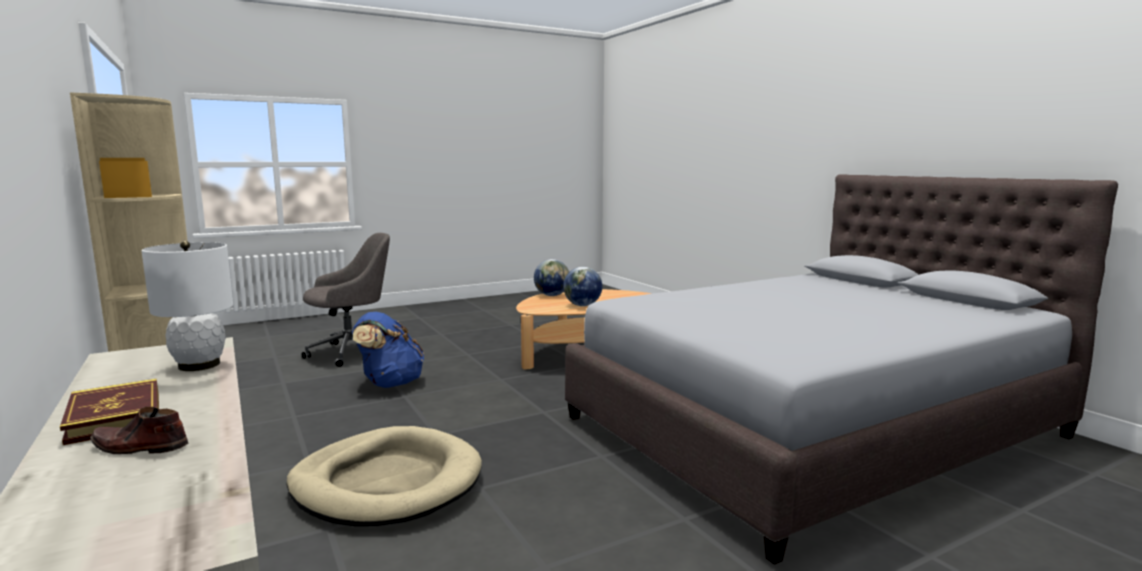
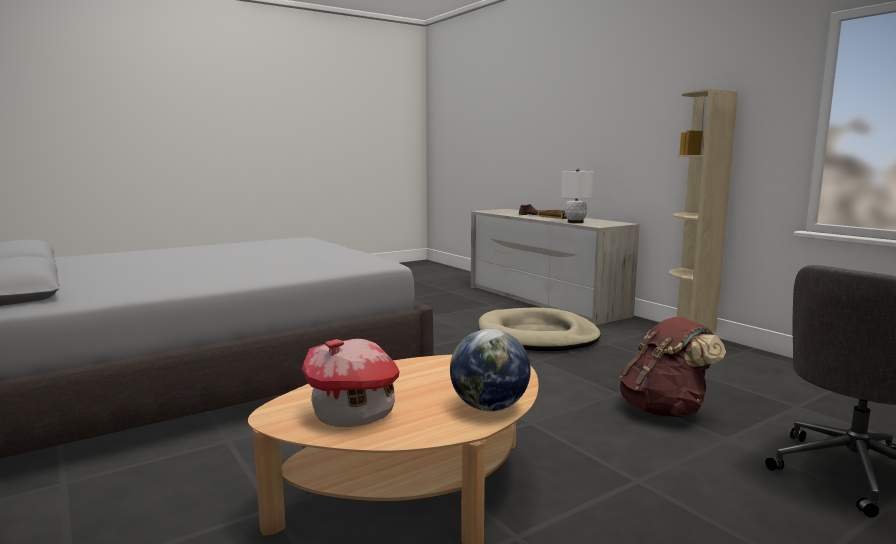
camera: 175 degrees right, 0 degrees up
(390, 383) = (664, 410): blue backpack -> brown backpack
(582, 305) = (420, 374): globe -> none
(613, 295) = (354, 413): none -> toy house

